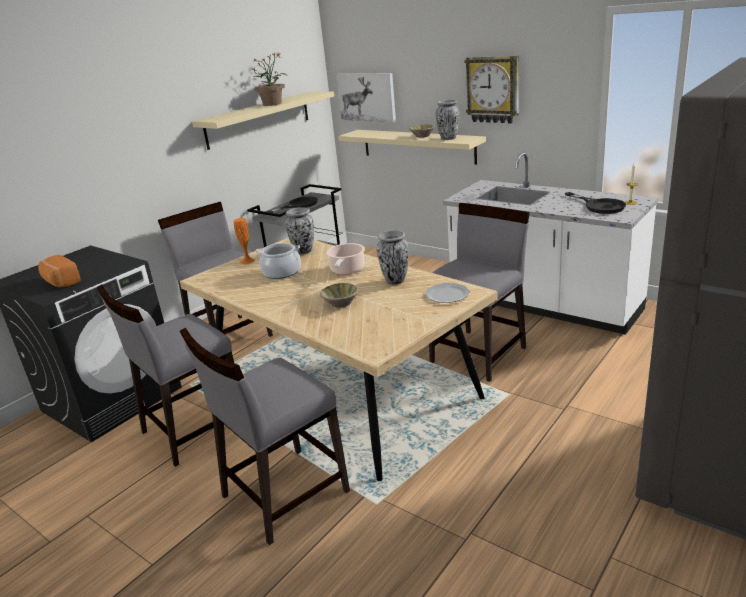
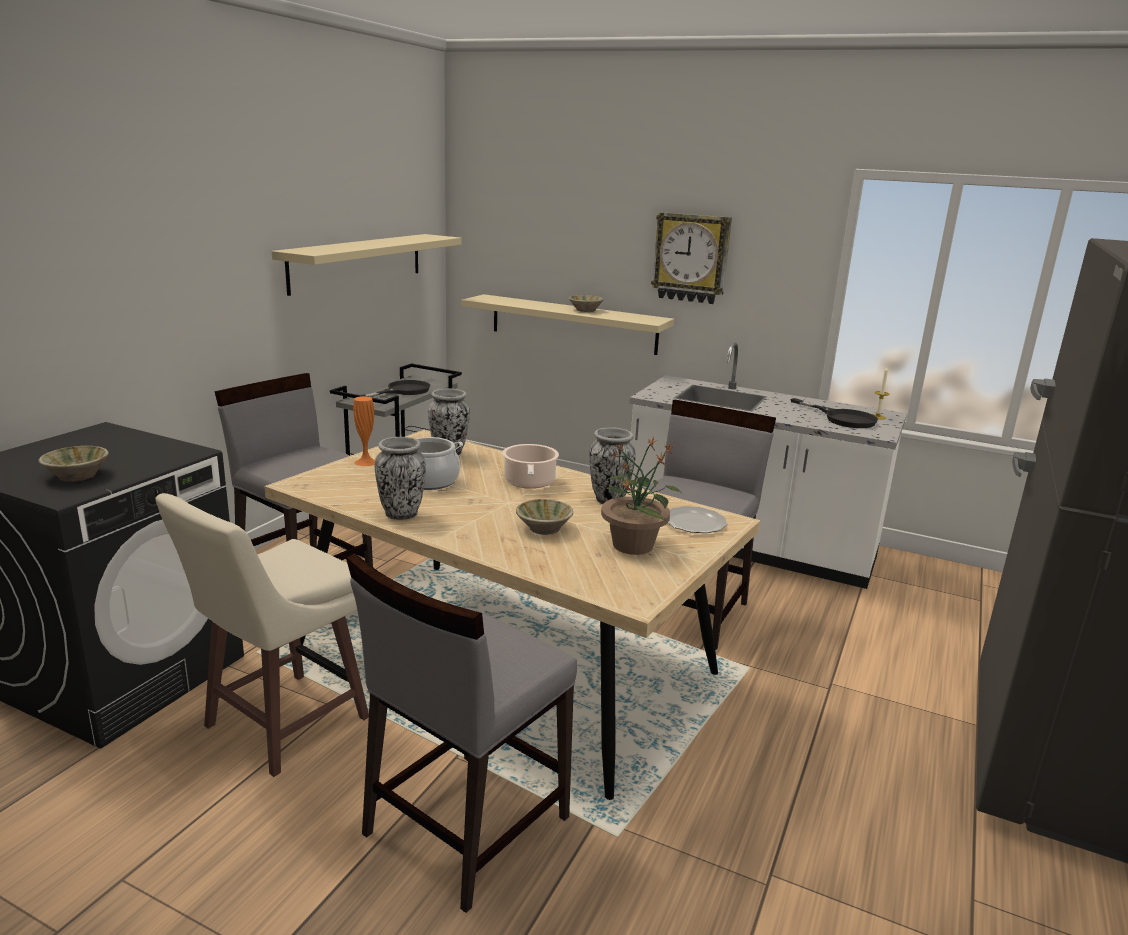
camera: 15 degrees left, 5 degrees down
(61, 282) = (77, 475): bread -> beige bowl
(193, 429) = (282, 724): grey chair -> beige stool
(272, 104) = (383, 242): potted plant -> potted plant (633, 545)
(367, 97) = (504, 251): picture -> none
(448, 138) = (624, 316): vase -> vase (401, 514)

